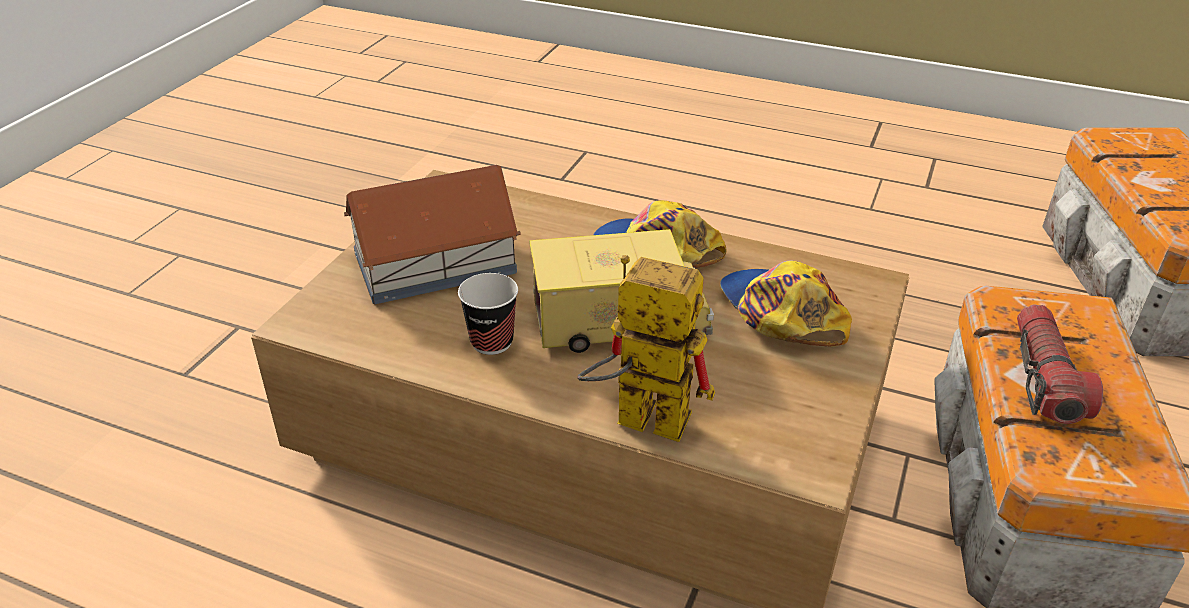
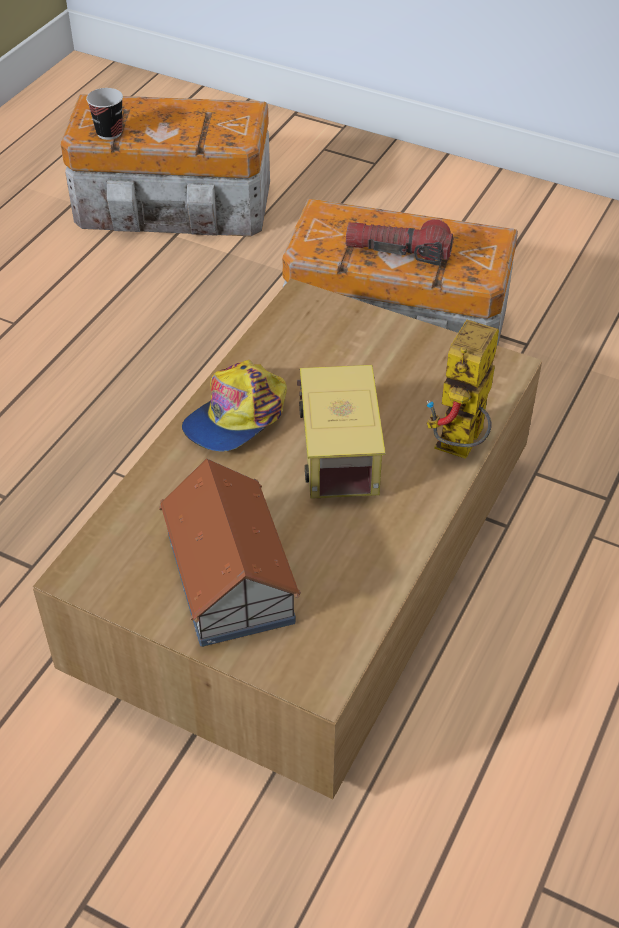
camera: 85 degrees left, 10 degrees up
(492, 342) = (360, 532): cup -> cup (109, 133)
(780, 313) = (336, 354): cap -> none

